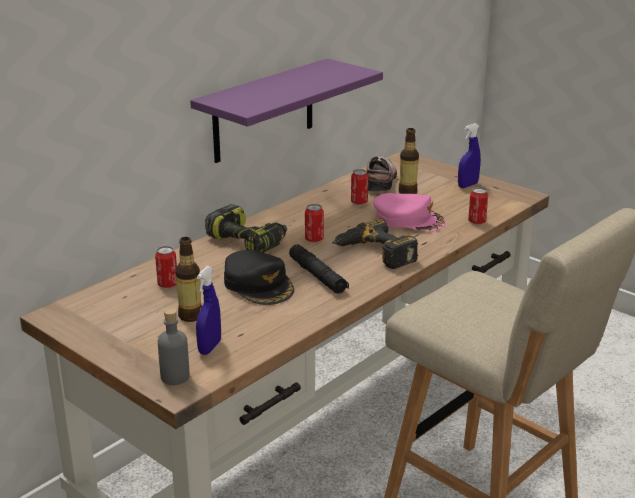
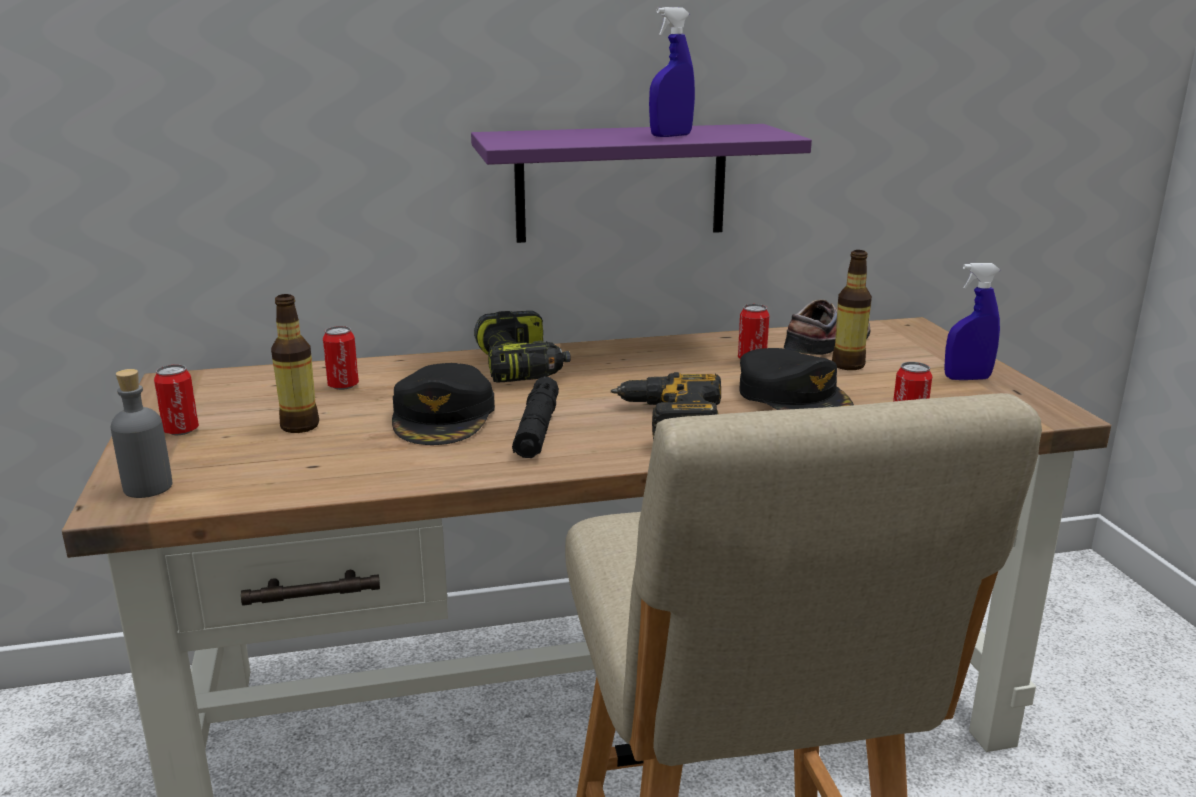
camera: 35 degrees right, 5 degrees down
(209, 347) = (249, 468): blue spray bottle -> blue spray bottle (671, 136)
(314, 239) = (611, 386): can -> can (181, 430)
(408, 219) = (794, 397): pink cap -> black cap

